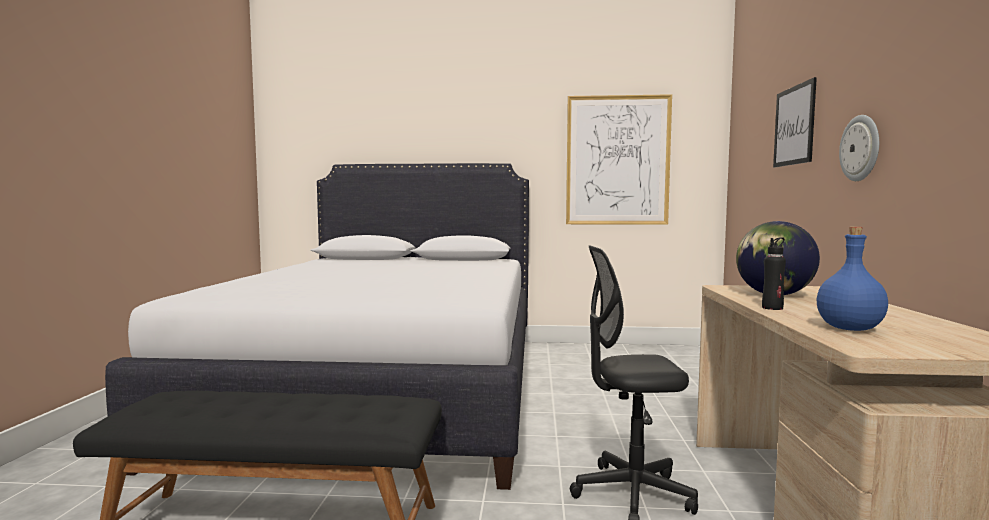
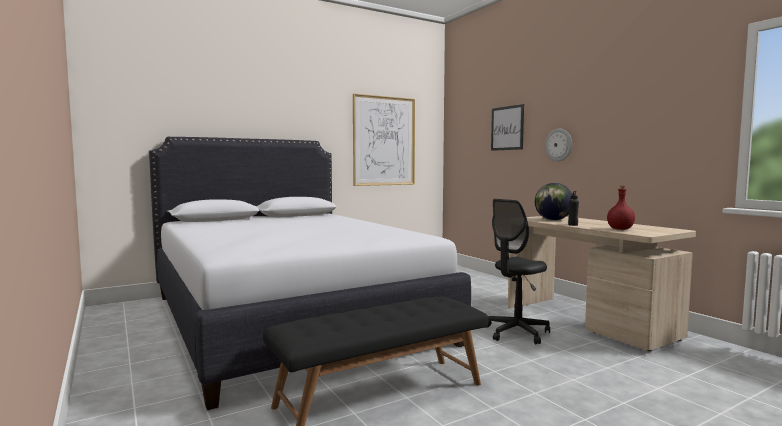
camera: 35 degrees left, 0 degrees up
(848, 328) = (620, 229): blue bottle -> red bottle

